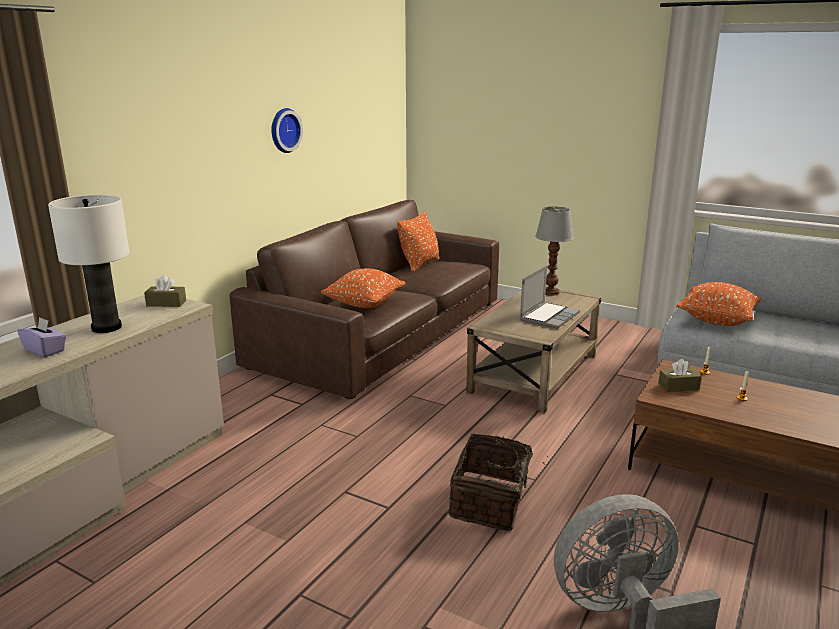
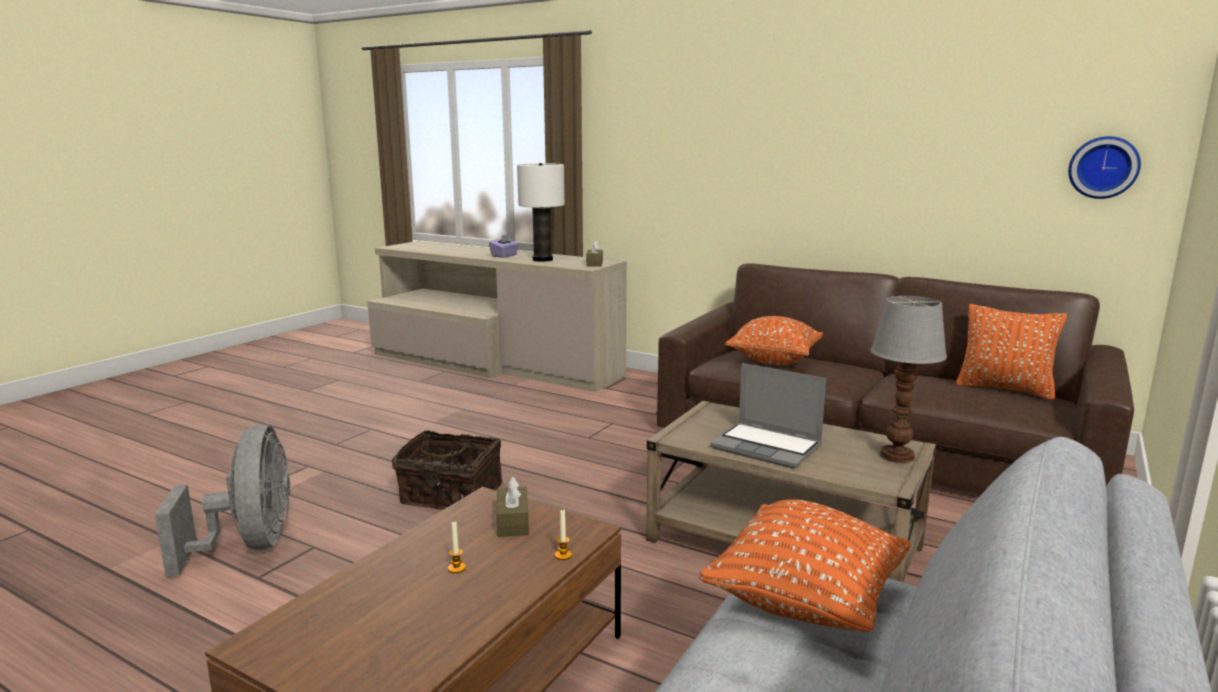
camera: 90 degrees right, 5 degrees down
(283, 130) = (845, 146): wall clock -> wall clock (1103, 167)

